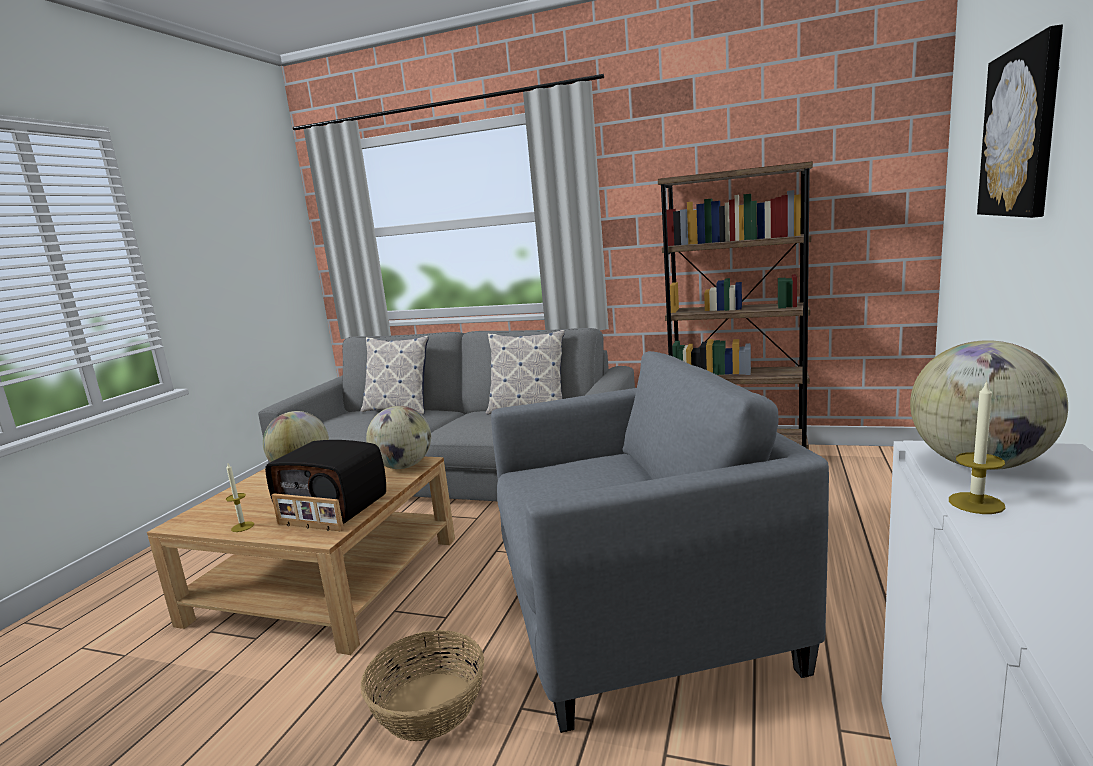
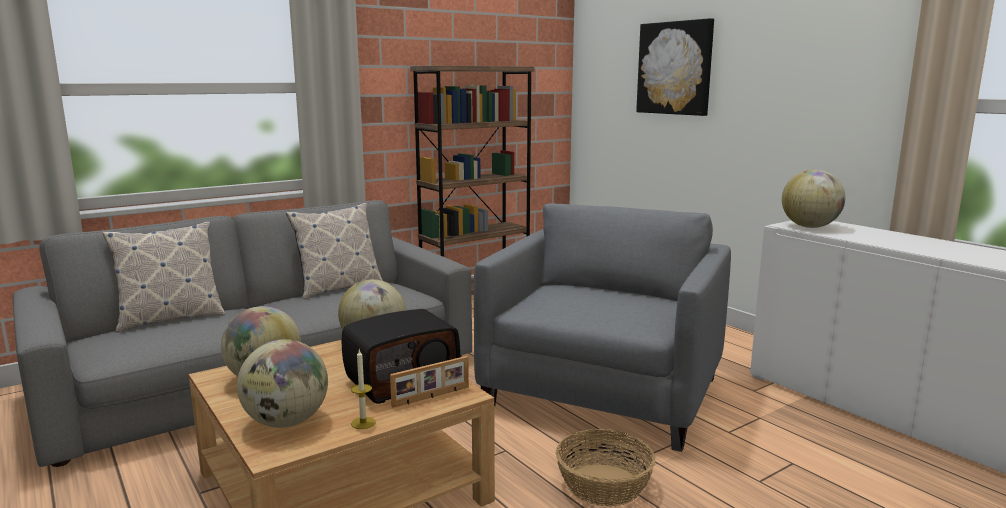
camera: 55 degrees left, 0 degrees up
(231, 506) = (286, 422): none -> globe
(976, 503) = (843, 236): candle -> none

